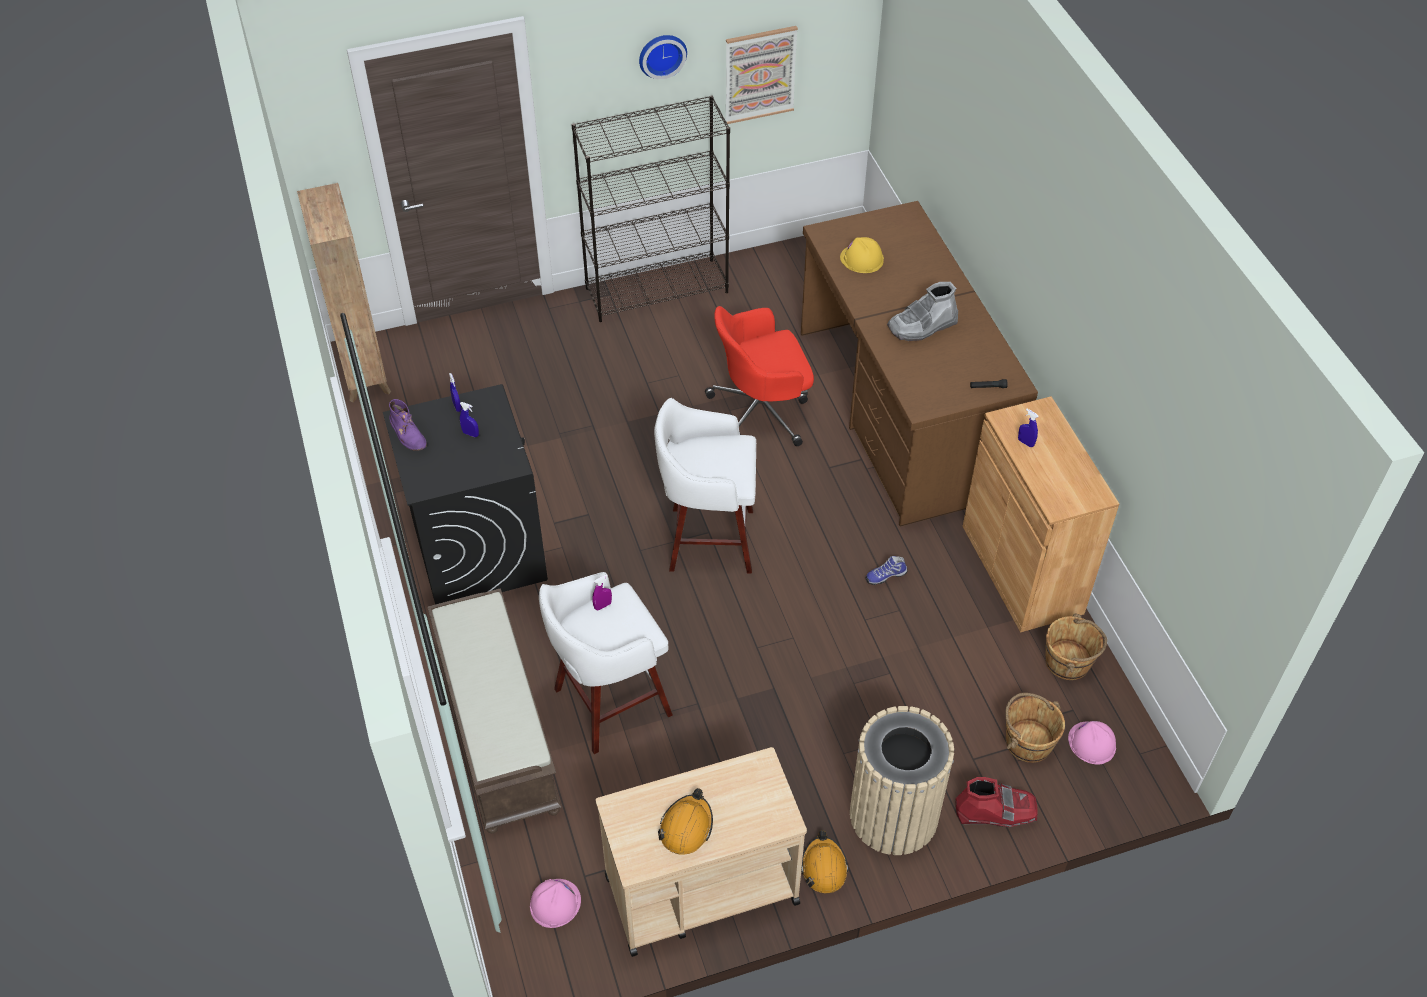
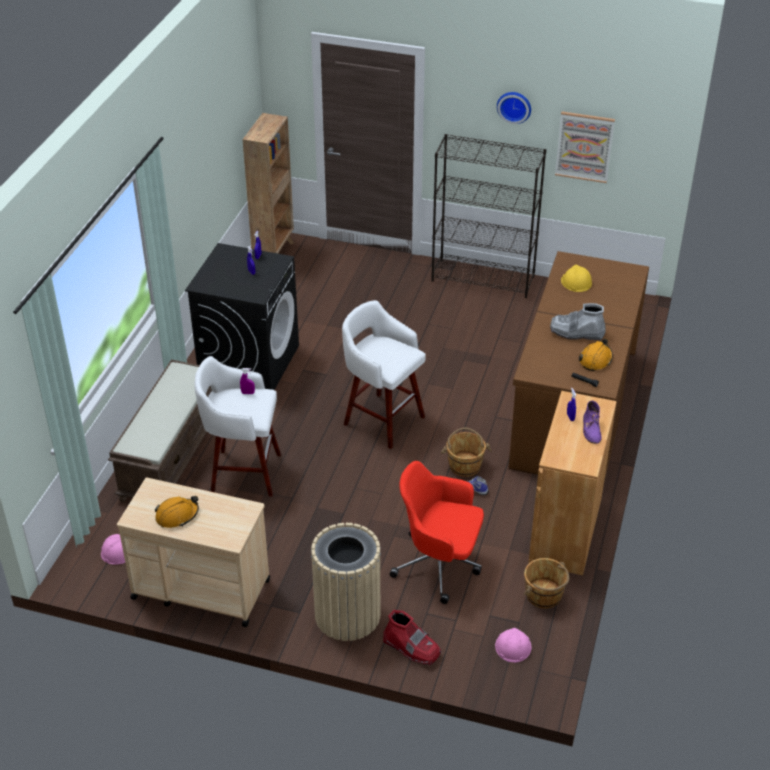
camera: 35 degrees right, 10 degrees down
(408, 433) = (219, 258): purple boot -> purple boot (591, 429)
(761, 411) = (483, 369): red office chair -> red office chair (439, 565)
(824, 867) = (279, 618): orange hard hat -> orange hard hat (595, 359)
(1028, 741) = (471, 623): brown bucket -> brown bucket (464, 465)

